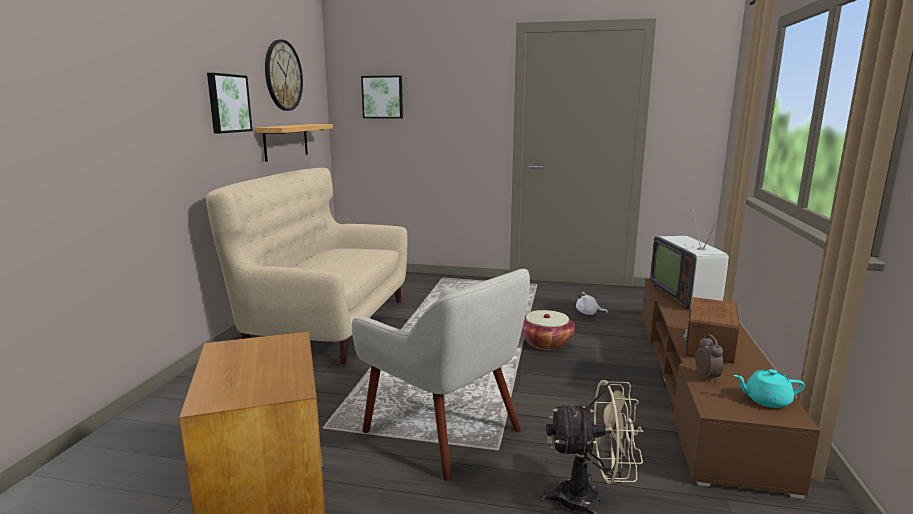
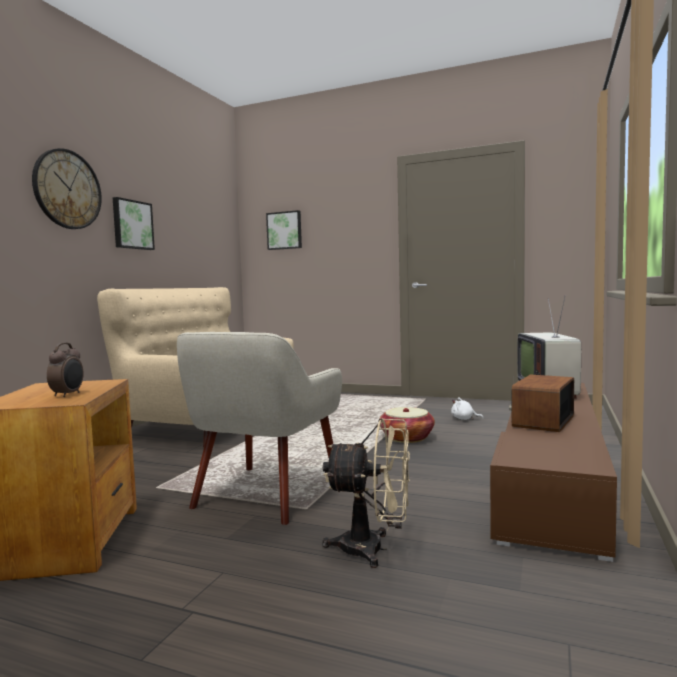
camera: 10 degrees right, 10 degrees down
(283, 75) = (191, 209): wall clock -> wall clock (67, 189)
(286, 141) = (192, 265): shelf -> none
(445, 431) = (265, 494): beige armchair -> beige armchair turned 60 degrees clockwise
(707, 377) = (522, 440): alarm clock -> alarm clock (68, 395)
(766, 400) = (573, 455): turquoise teapot -> none

